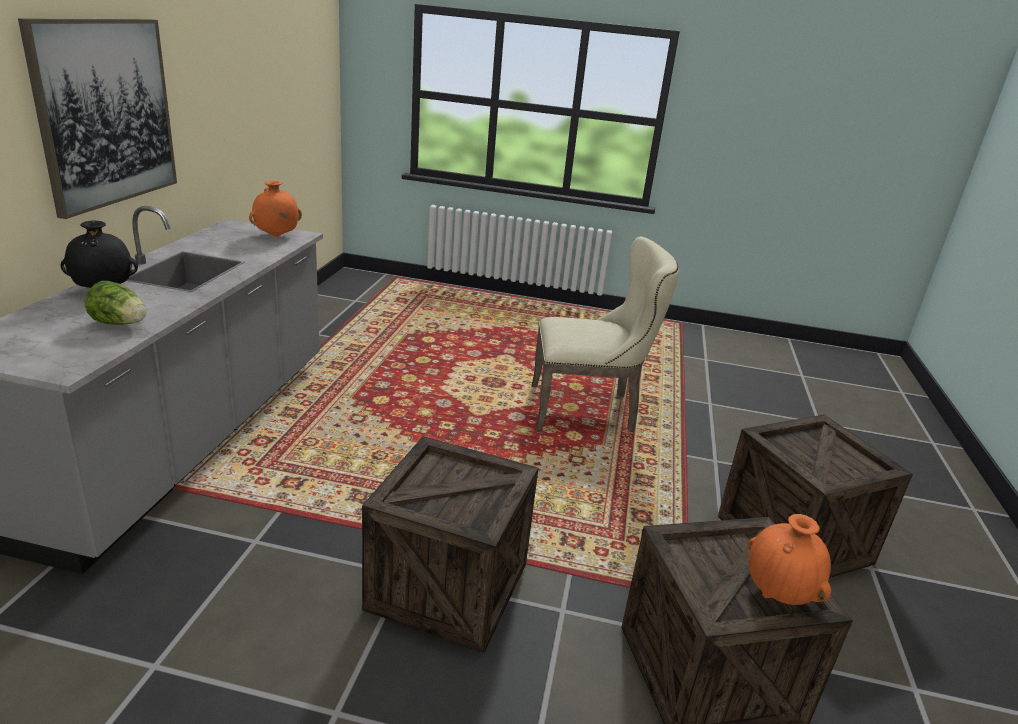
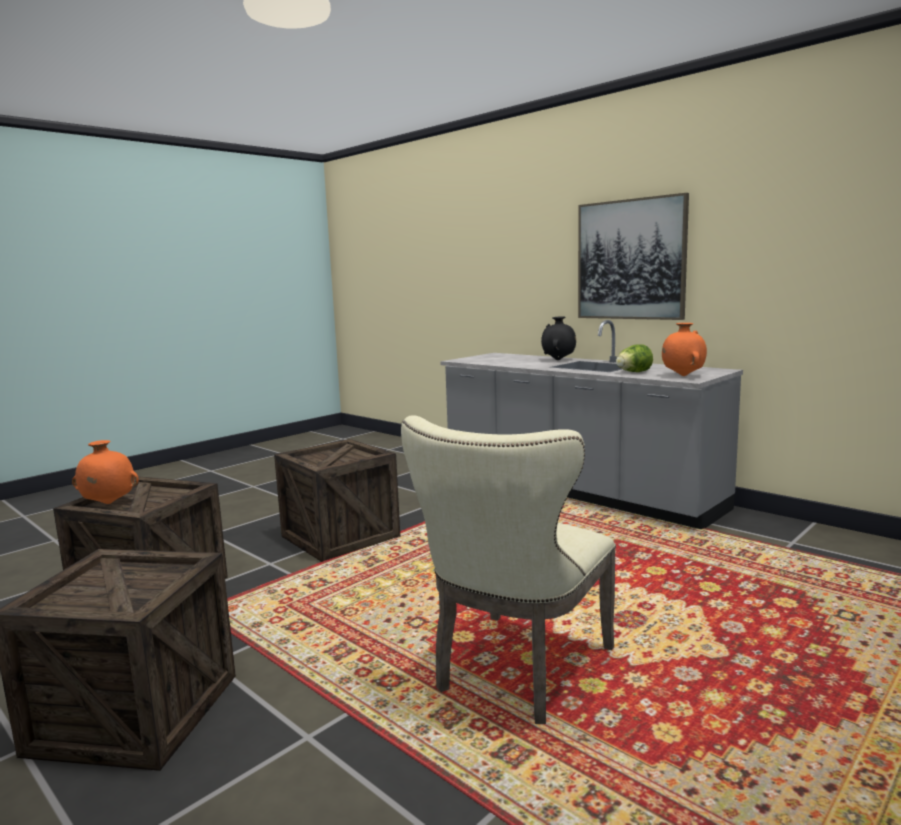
camera: 125 degrees right, 15 degrees down
(120, 324) = (505, 362): lettuce -> lettuce (633, 372)

